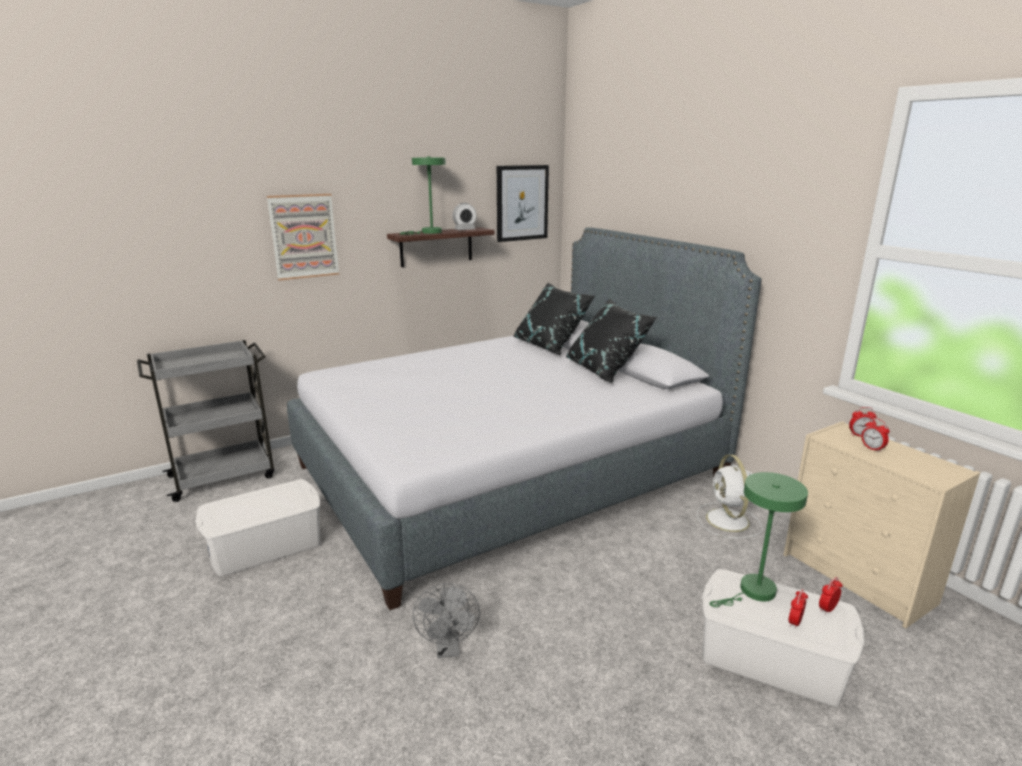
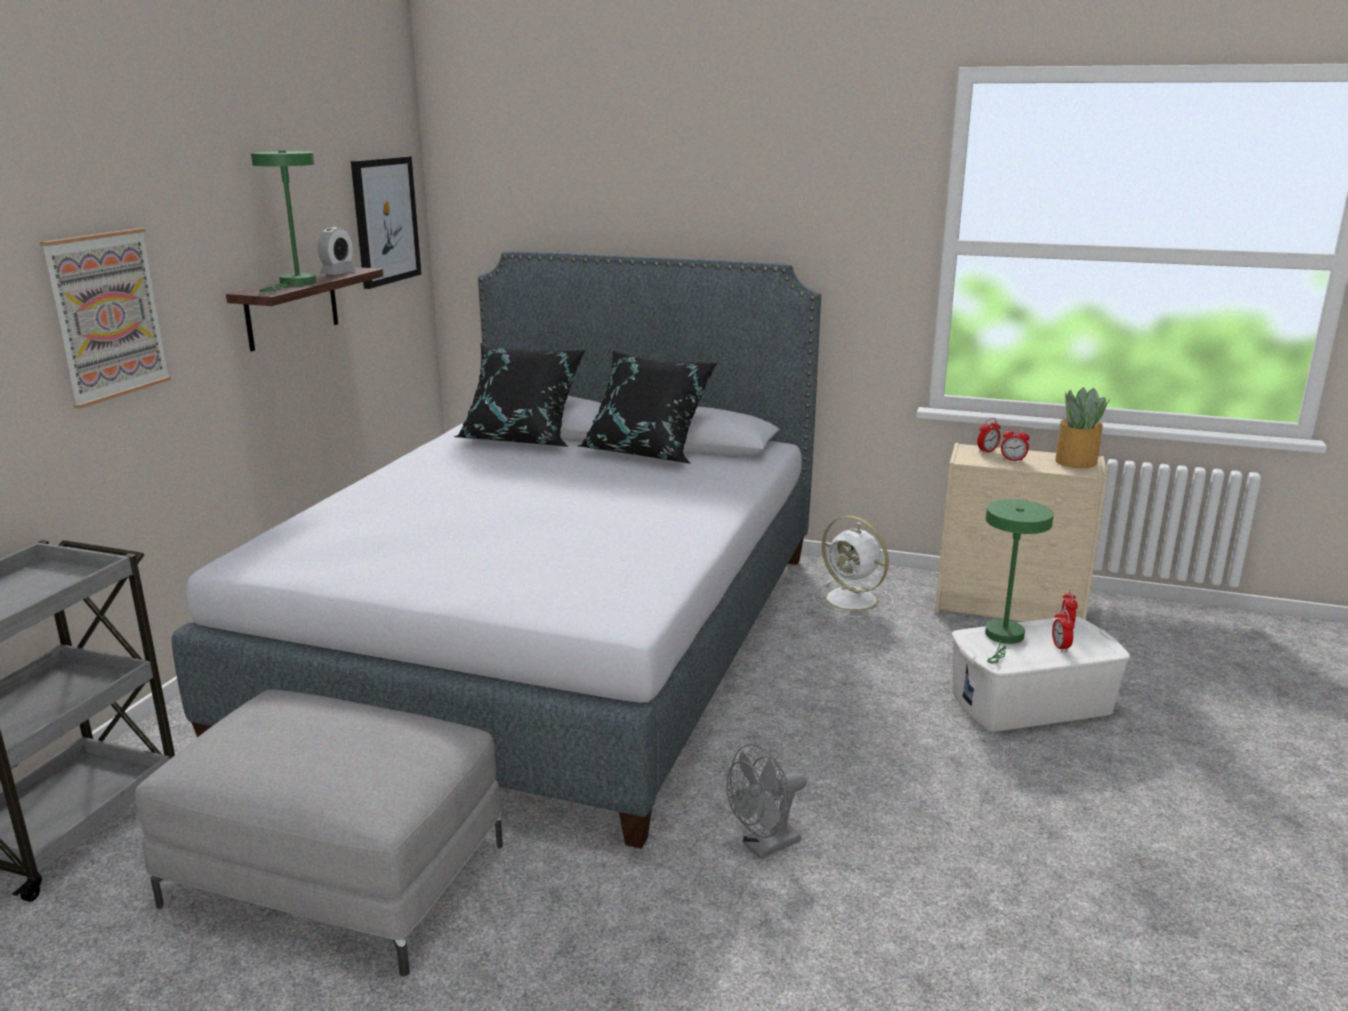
camera: 40 degrees left, 0 degrees up
(266, 546) = (338, 873): white storage box -> grey ottoman
(448, 648) = (764, 846): grey fan -> grey fan turned 105 degrees clockwise
(935, 467) = (1075, 461): none -> potted plant

